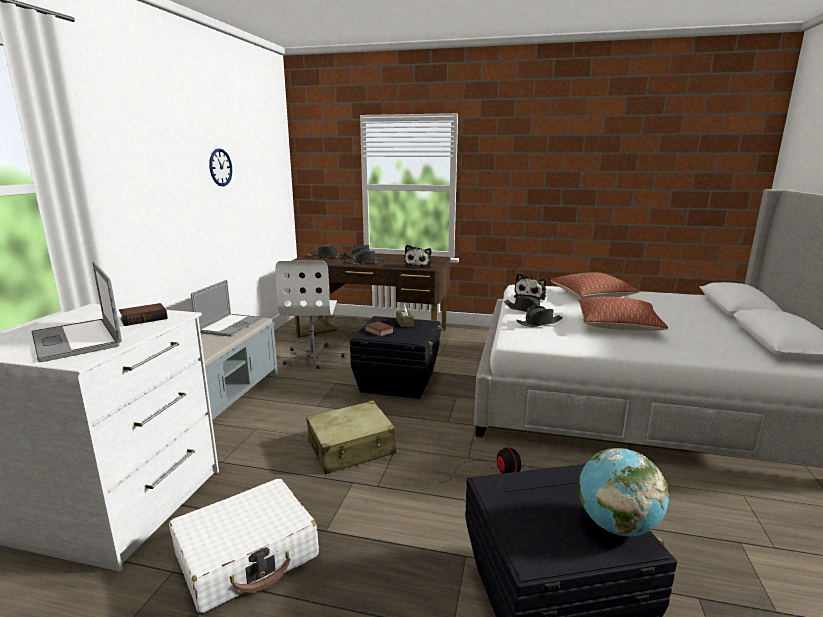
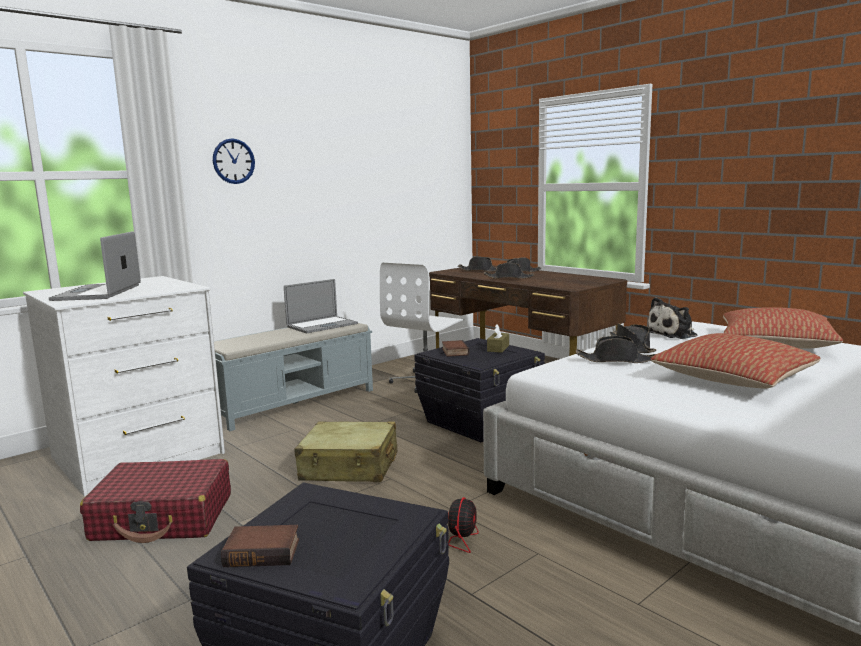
camera: 35 degrees right, 5 degrees down
(144, 318) = (166, 286): book -> book (263, 551)
(220, 167) = (355, 163): wall clock -> wall clock (233, 161)
(247, 556) = (163, 517): white suitcase -> red suitcase
(418, 265) = (564, 284): plush toy -> none
(616, 525) = (356, 563): globe -> none

